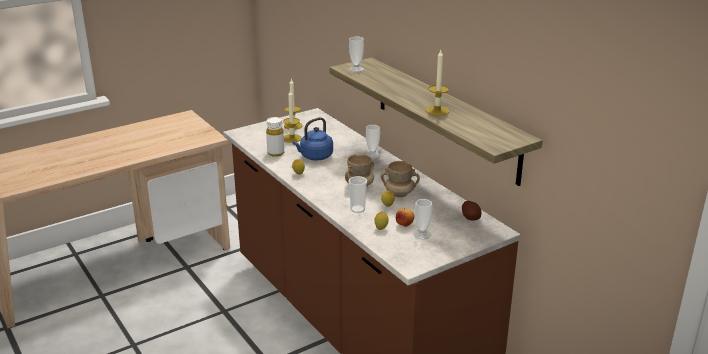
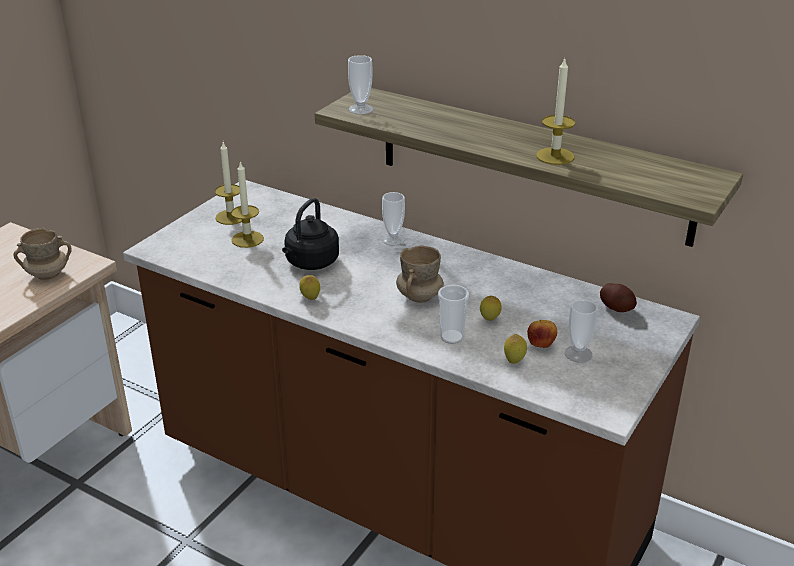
camera: 25 degrees left, 5 degrees up
(276, 153) = (243, 271): white bottle -> none
(315, 157) = (310, 263): blue kettle -> black kettle
(399, 193) = (487, 294): beige mug -> beige mug (48, 274)

